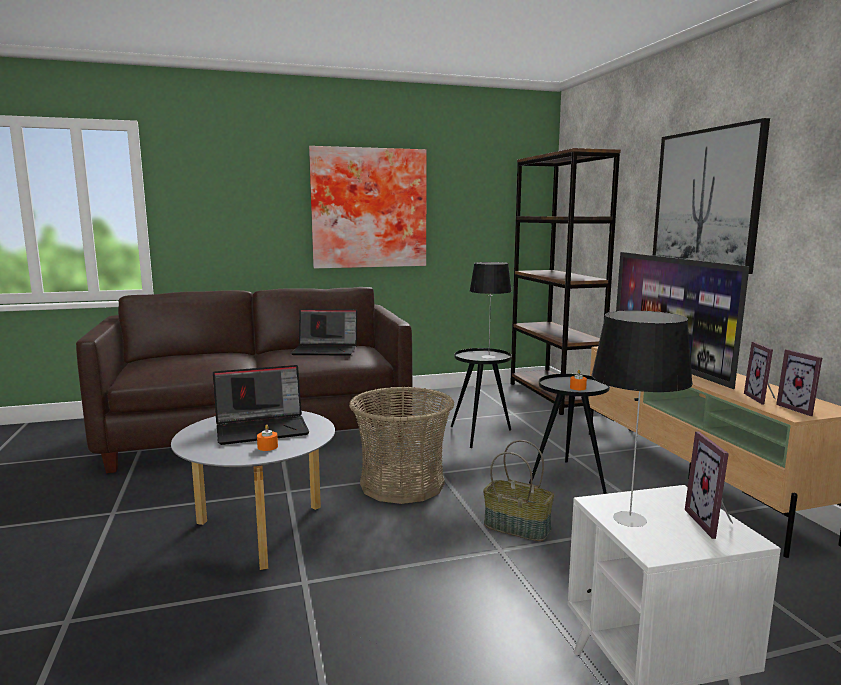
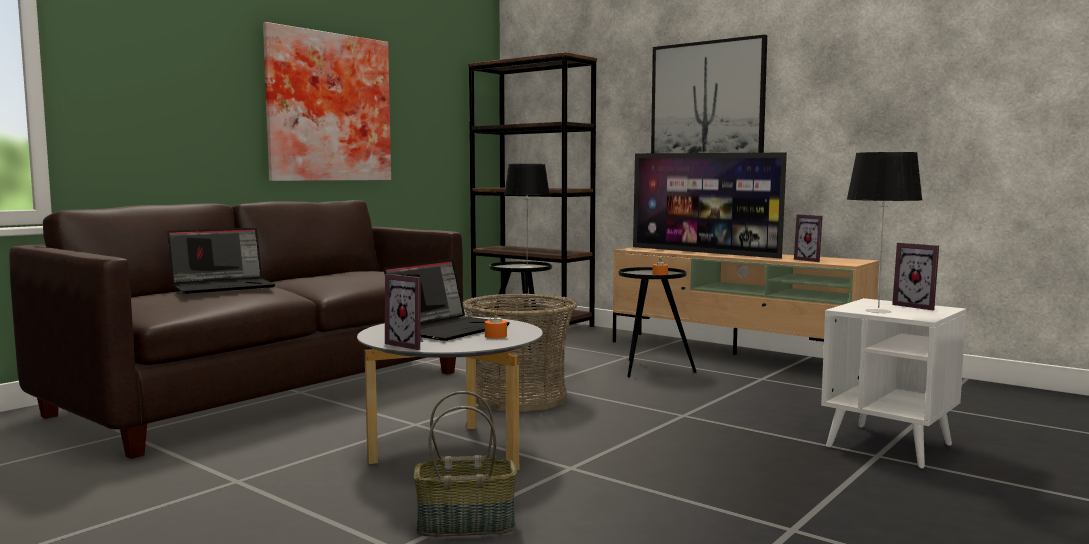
camera: 35 degrees left, 5 degrees down
(326, 350) = (353, 273): laptop -> laptop (224, 286)
(518, 527) = (670, 401): basket -> basket (467, 524)
(801, 409) = (844, 261): picture frame -> picture frame (411, 344)

